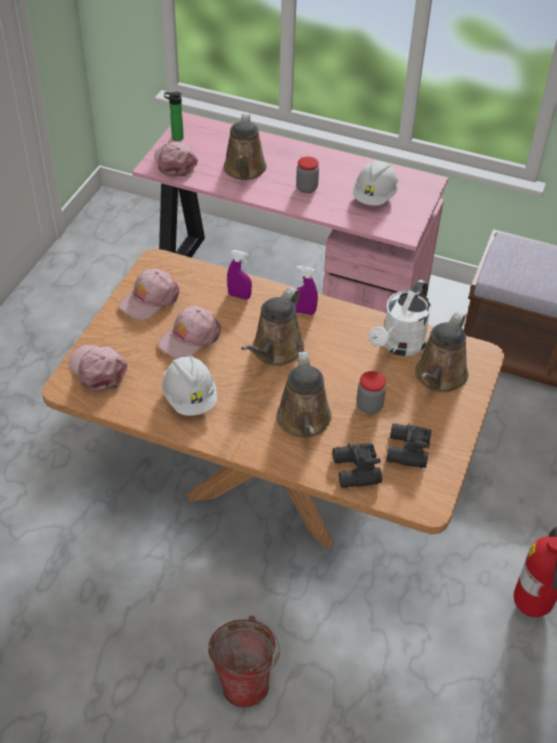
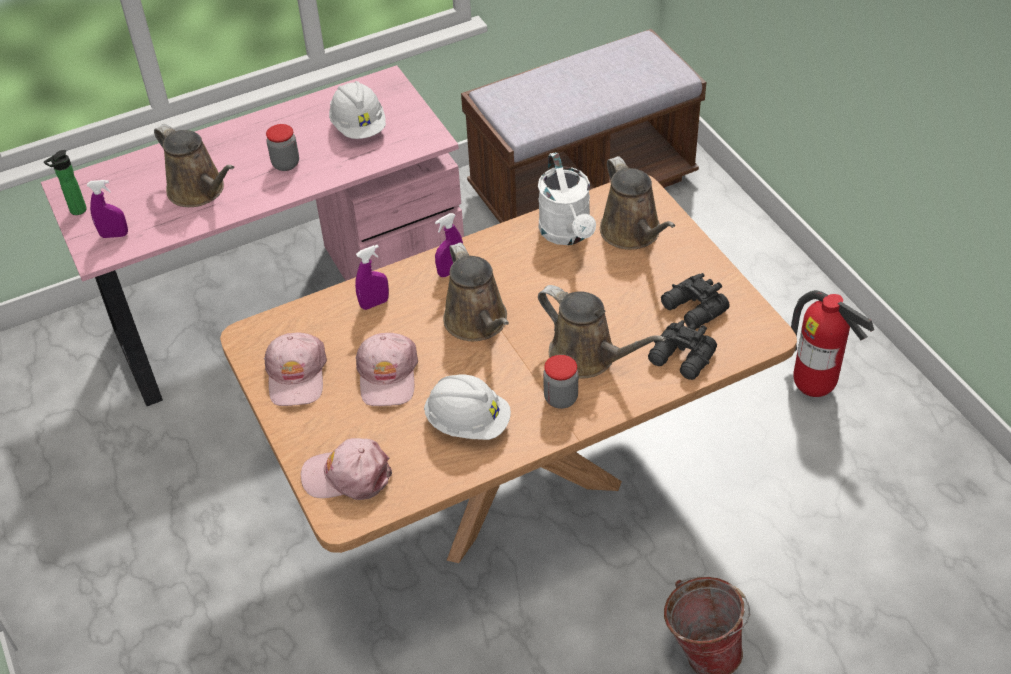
camera: 45 degrees left, 0 degrees up
(175, 162) = (114, 235): pink cap -> purple spray bottle
(369, 406) = (617, 301): jar -> jar (561, 398)

